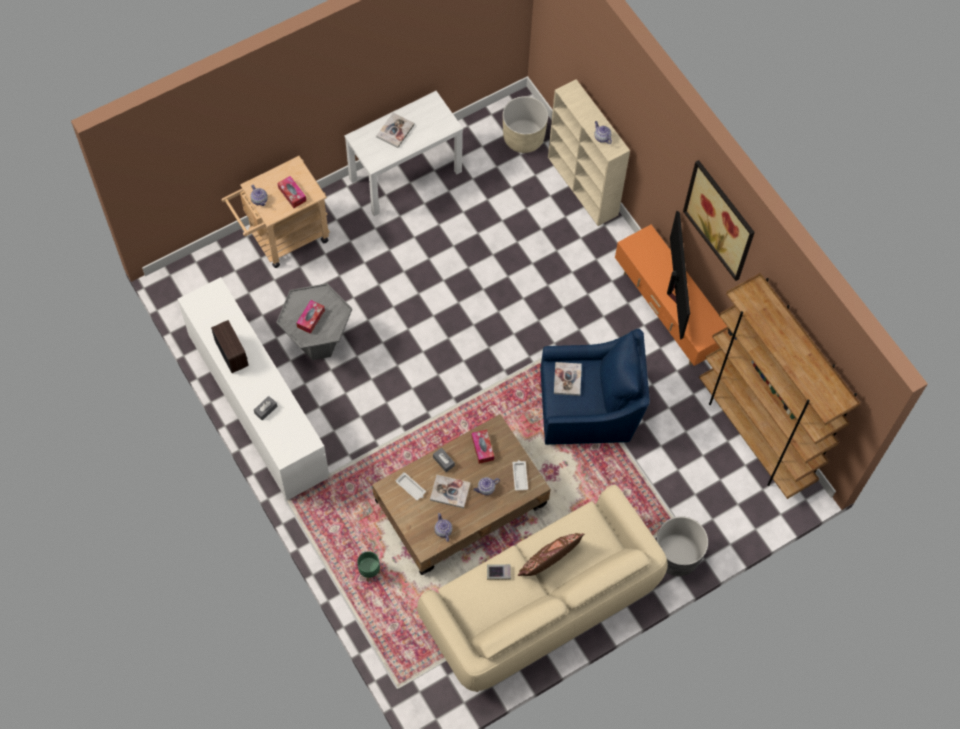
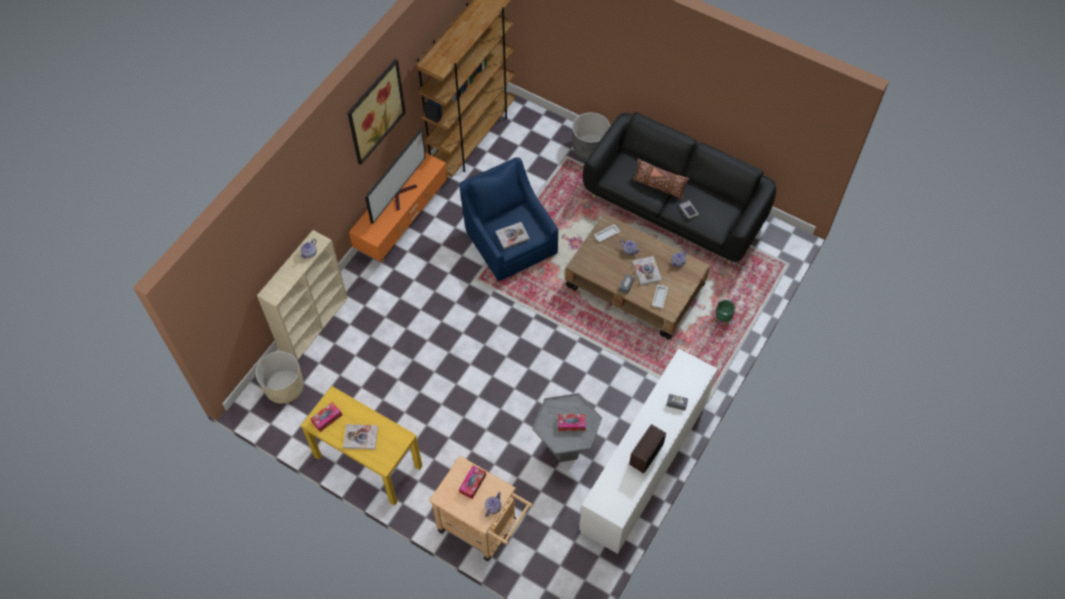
camera: 115 degrees left, 5 degrees down
(406, 175) = (367, 461): white console table -> yellow console table
(482, 448) = (600, 266): tissue box -> tissue box (327, 418)
(541, 604) = (674, 208): beige sofa -> black sofa
(675, 291) = (402, 194): television -> television turned 150 degrees clockwise

